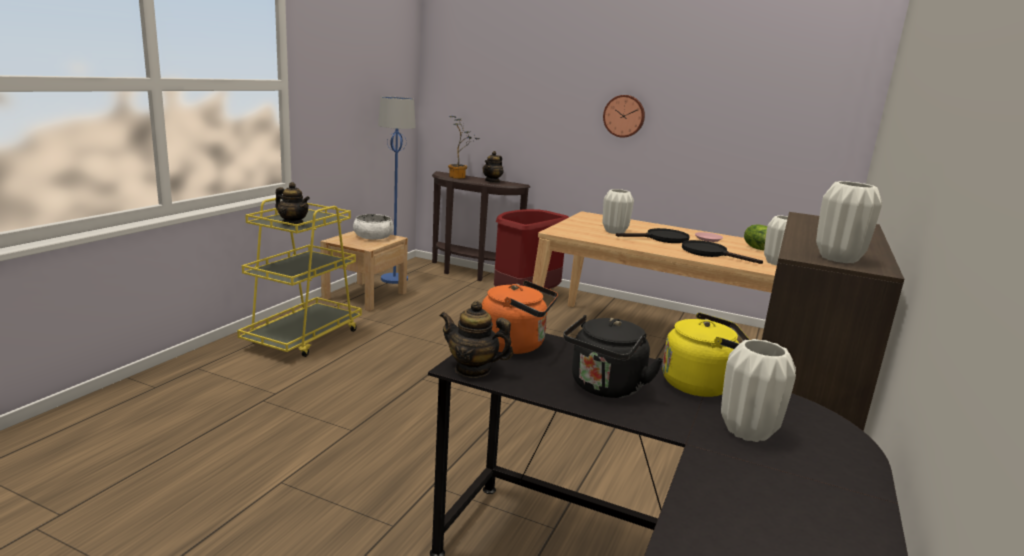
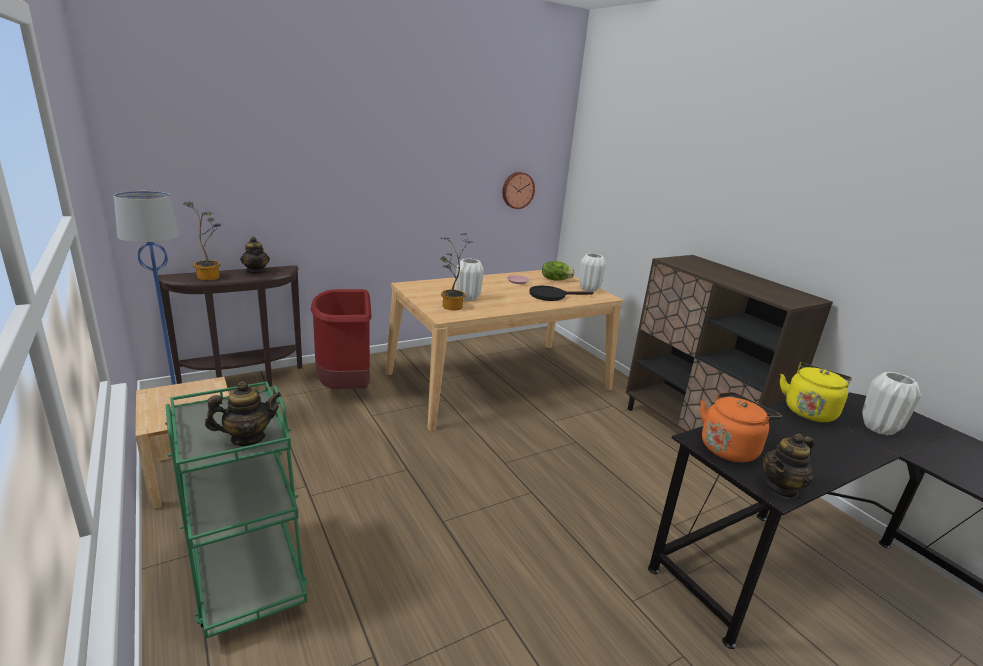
camera: 55 degrees left, 5 degrees up
(304, 337) = (246, 570): yellow cart -> green cart
(373, 236) = (185, 394): white bowl -> none
(579, 230) = (450, 308): none -> potted plant
(605, 388) = (816, 446): black kettle -> none
(624, 116) = (389, 178): wall clock -> wall clock (517, 190)
(661, 239) = (503, 293): black frying pan -> none
(838, 258) = (789, 297): white vase -> none

